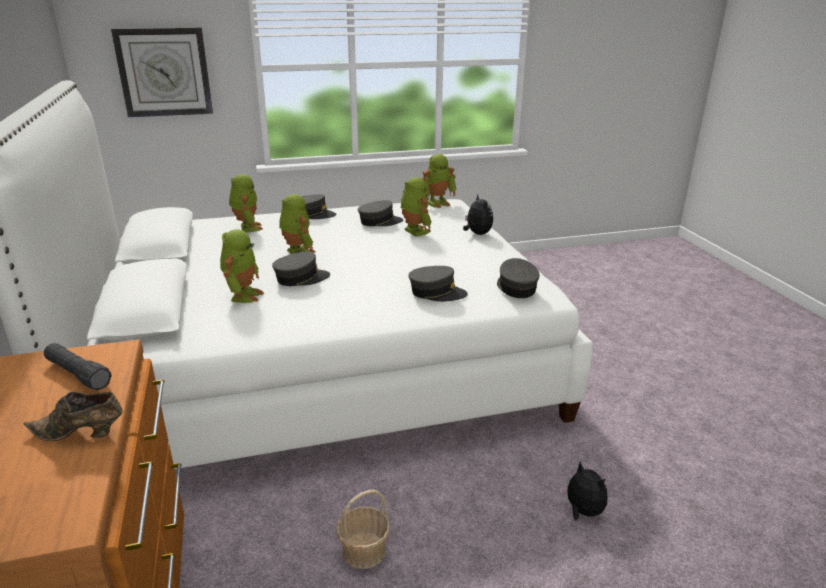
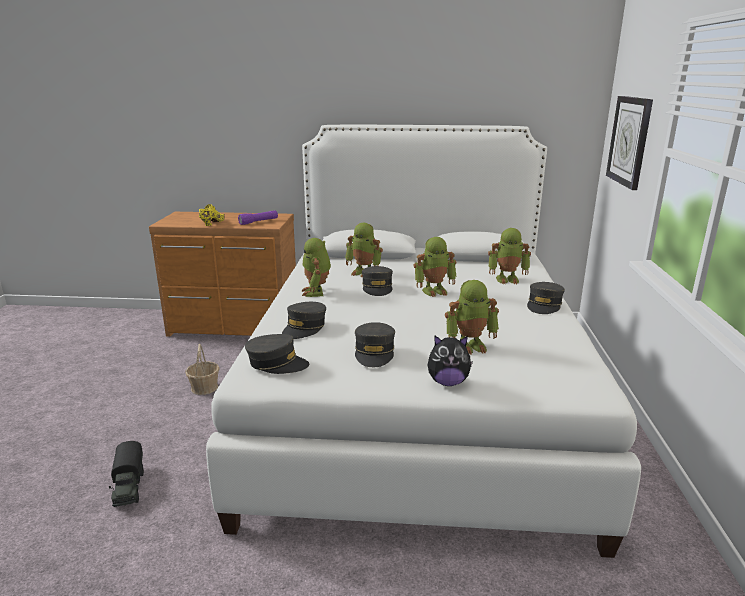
camera: 110 degrees right, 5 degrees down
(78, 374) = (258, 222): black flashlight -> purple flashlight
(81, 434) = (212, 223): brown shoe -> yellow shoe
(380, 221) = (511, 332): grey cap -> grey cap (374, 352)
(438, 203) = (589, 381): toy robot -> toy robot (316, 292)
(582, 511) = (129, 487): plush toy -> toy truck

